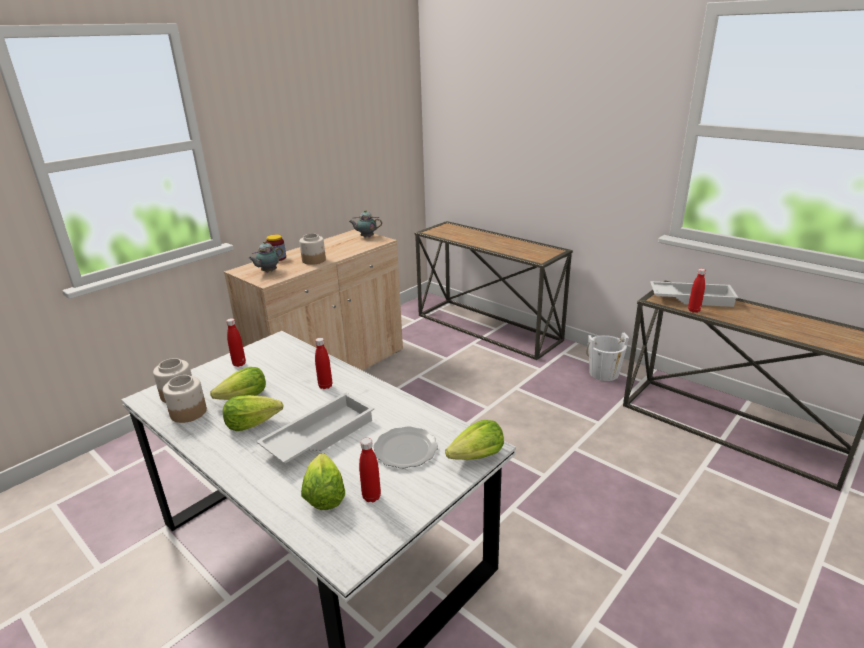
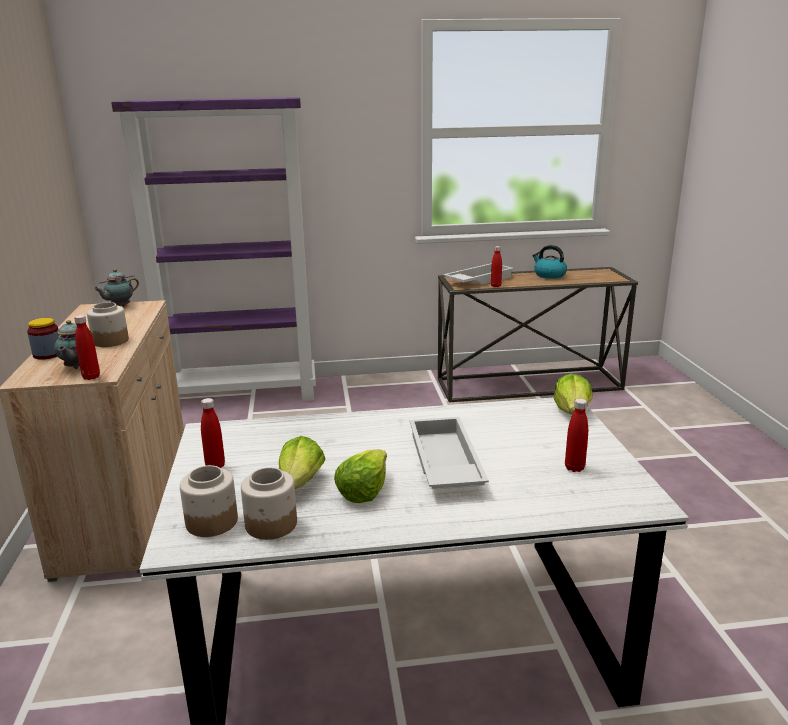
camera: 50 degrees left, 5 degrees down
(324, 495) = (544, 488): lettuce -> none
(325, 386) = (357, 435): red bottle -> red bottle (91, 377)
(406, 449) = (524, 433): plate -> none
(488, 327) = (243, 394): console table -> purple bookcase
(603, 373) = (400, 387): white bucket -> none
(784, 319) = (549, 275): none -> kettle

